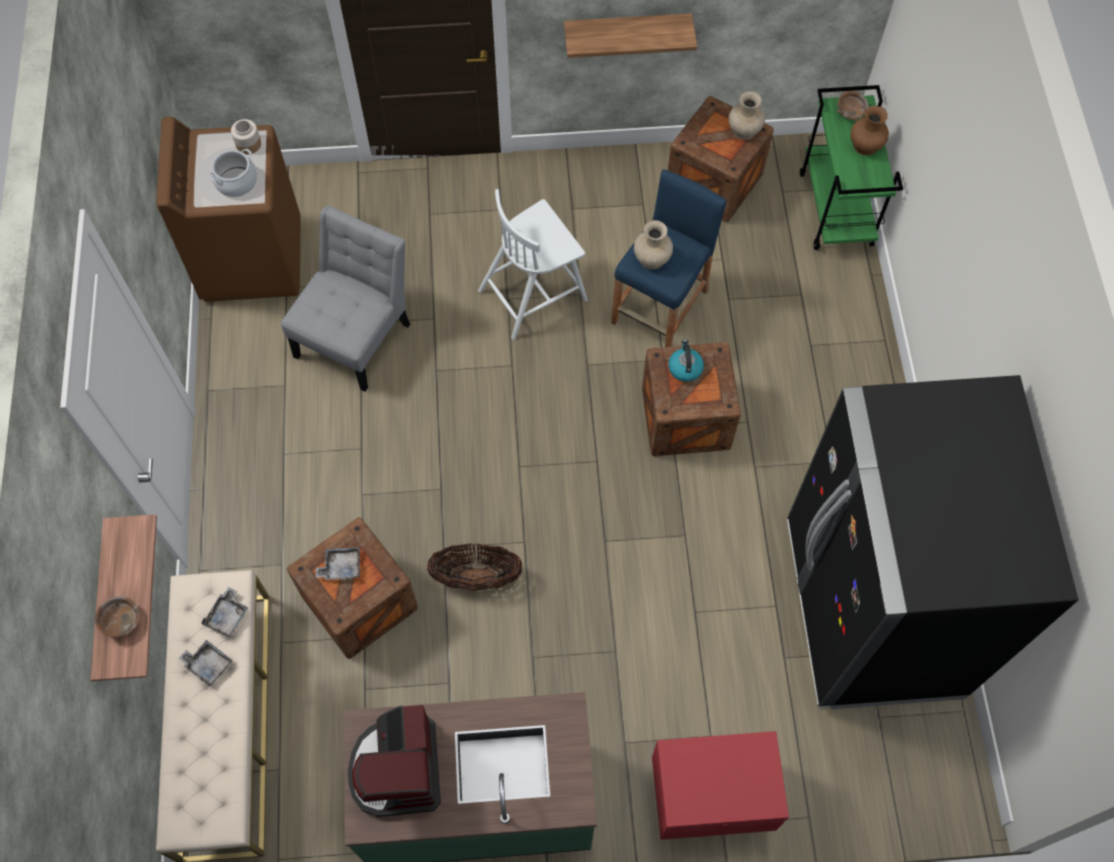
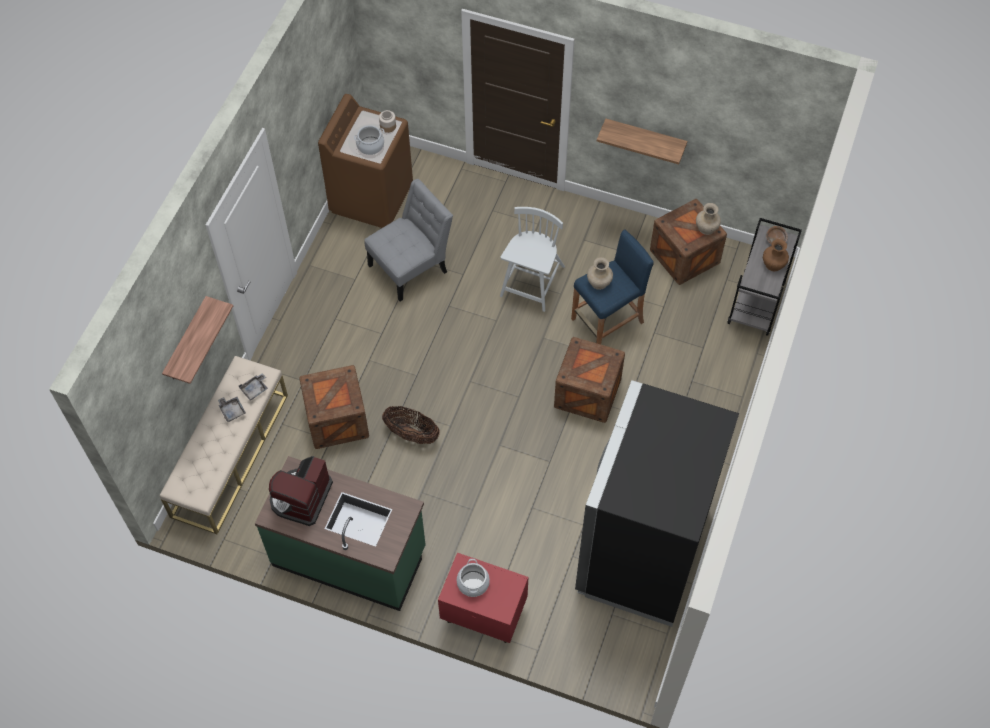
camera: 25 degrees right, 5 degrees down
(121, 621) = (190, 351): brown bowl -> none
(341, 566) = (330, 388): grey tray -> none
(534, 293) = (532, 283): white chair -> white chair turned 120 degrees clockwise
(684, 368) = (589, 356): kettle -> none
(704, 778) = (473, 583): none -> cooking pot
(836, 210) = (756, 304): green cart -> grey cart

